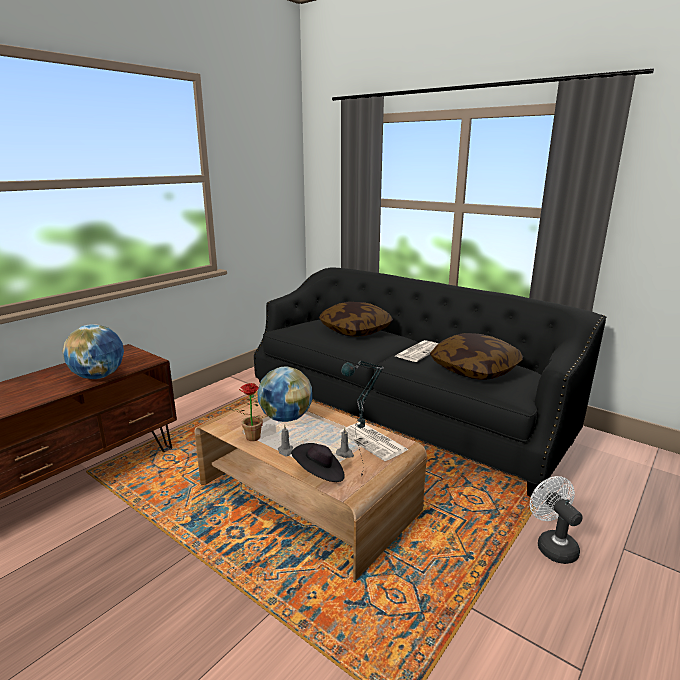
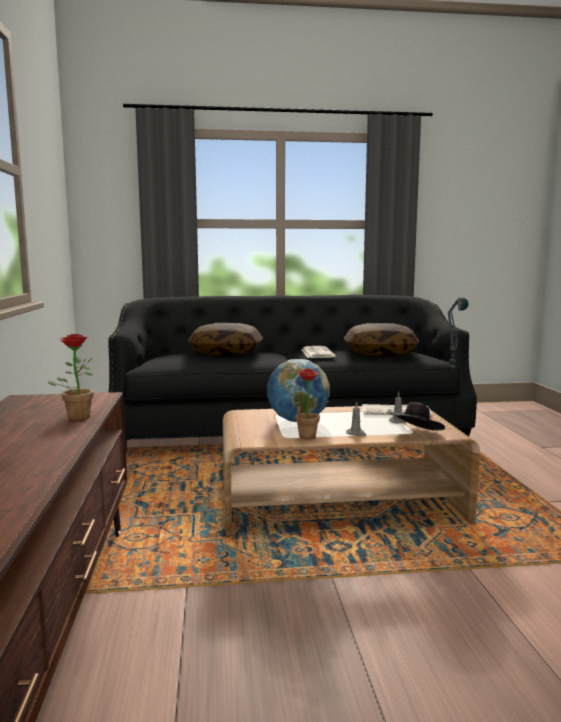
camera: 45 degrees left, 10 degrees down
(99, 376) = (77, 417): globe -> potted plant
(552, 545) = (516, 459): white fan -> none

